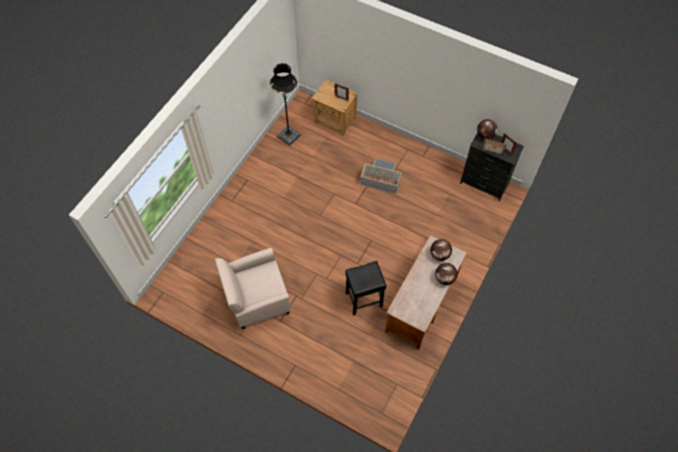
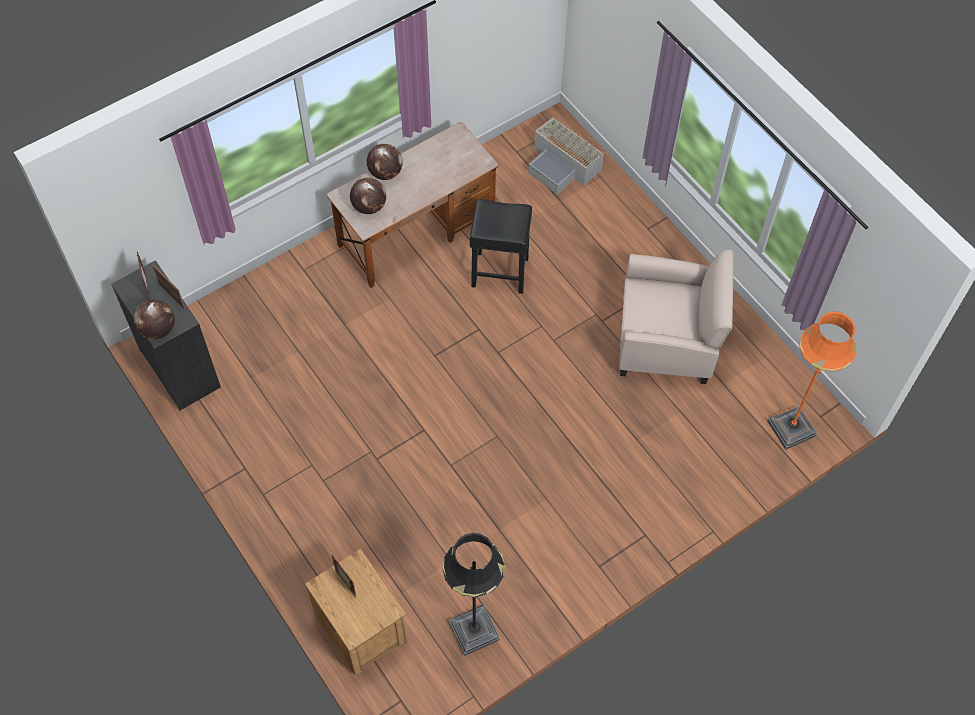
camera: 155 degrees left, 0 degrees up
(176, 279) = (791, 428): none -> orange floor lamp
(380, 179) = (351, 457): grey storage box -> grey storage box (563, 165)

